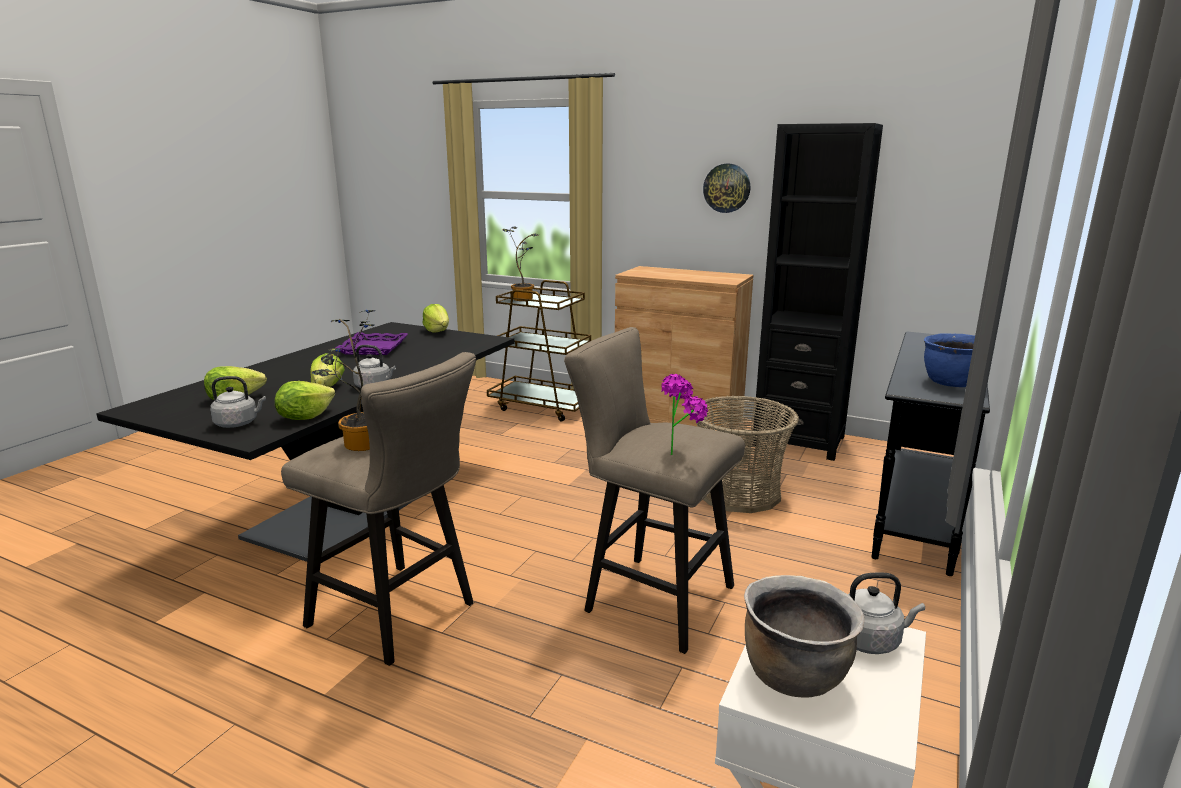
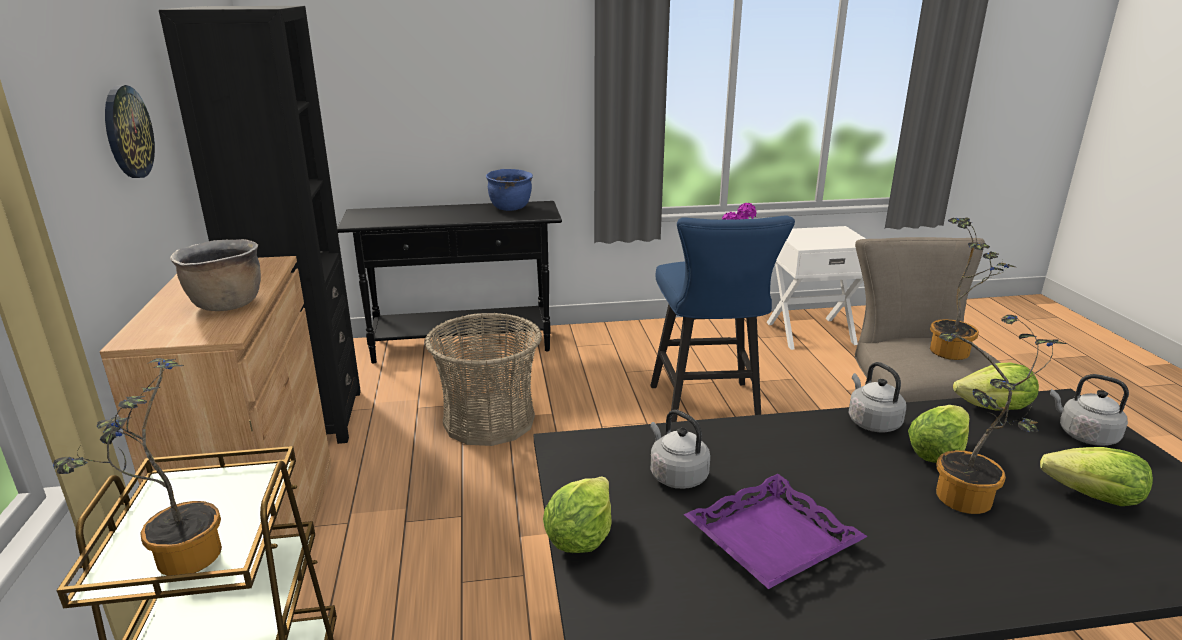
camera: 125 degrees left, 5 degrees up
(301, 377) = (966, 503): none -> potted plant
(650, 597) = (707, 411): beige stool -> blue stool
(794, 675) = (840, 240): brown cooking pot -> brown cooking pot (226, 304)
(870, 640) = (796, 234): grey kettle -> grey kettle (676, 475)

